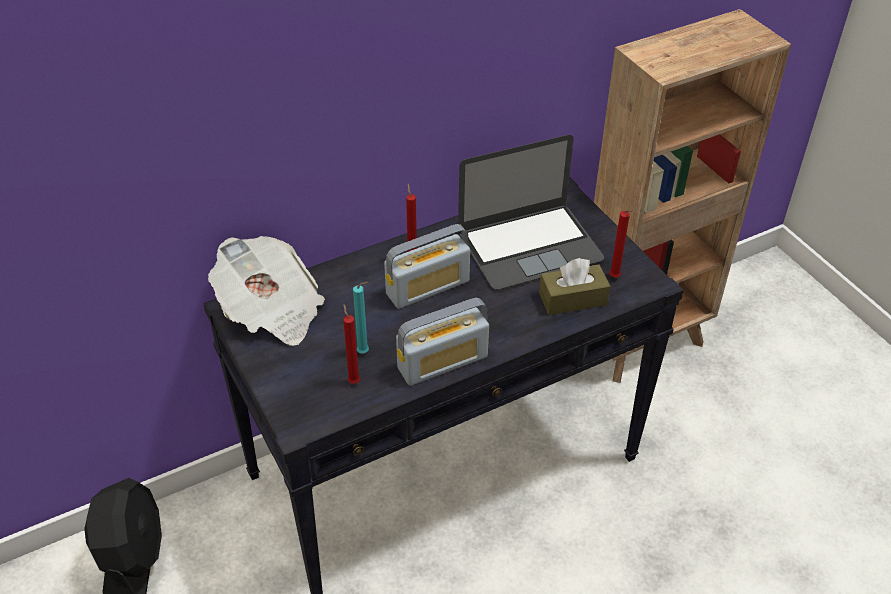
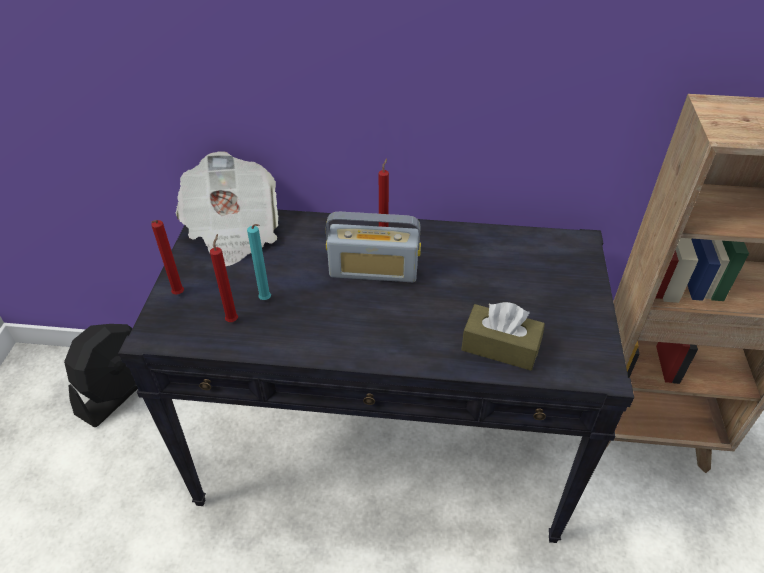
camera: 35 degrees right, 0 degrees up
(443, 362) = (321, 343): radio -> none
(530, 246) = (502, 277): laptop -> none
(615, 278) = (564, 348): red candle -> red candle (178, 295)

